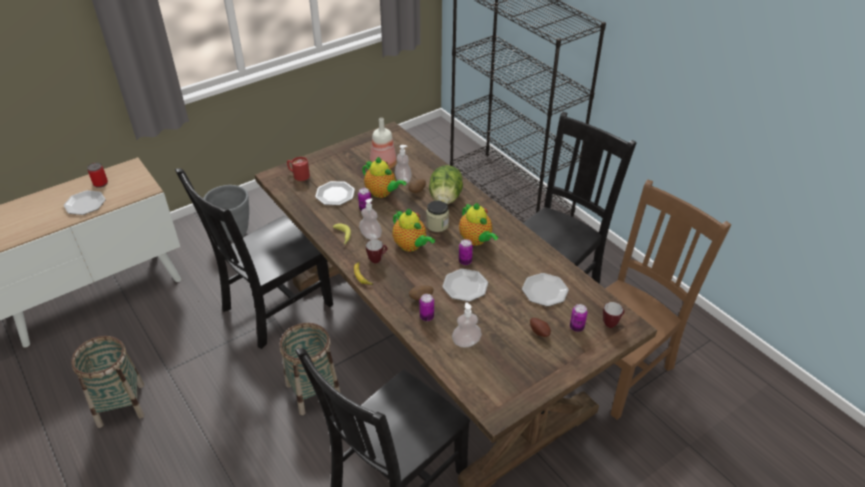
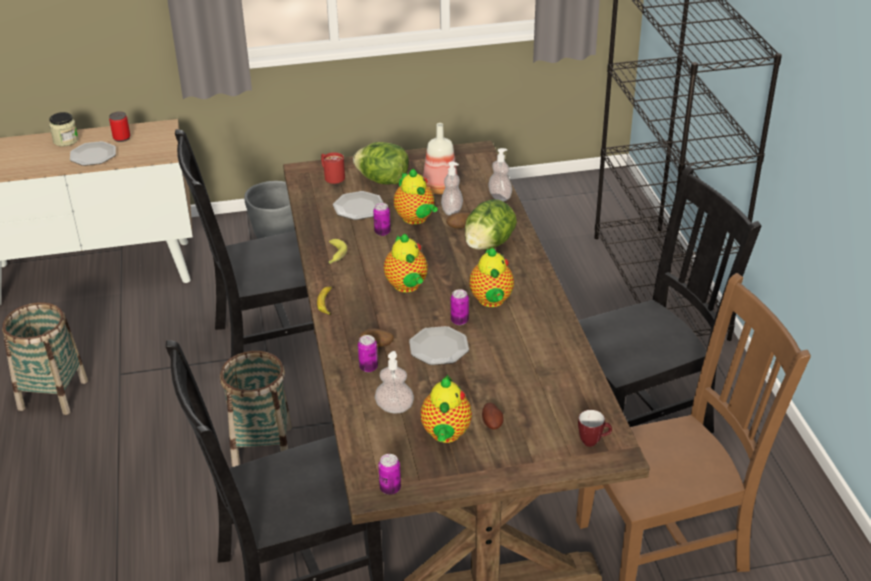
camera: 25 degrees right, 5 degrees down
(338, 169) = (383, 180): none -> lettuce
(370, 235) = (367, 263): soap dispenser -> soap dispenser (500, 197)
(377, 259) = (356, 290): mug -> none
(437, 225) = (456, 271): jar -> jar (66, 140)
(515, 351) = (445, 435): none -> teapot
(544, 291) = (534, 381): plate -> none
(576, 327) = (543, 432): can -> can (390, 488)

